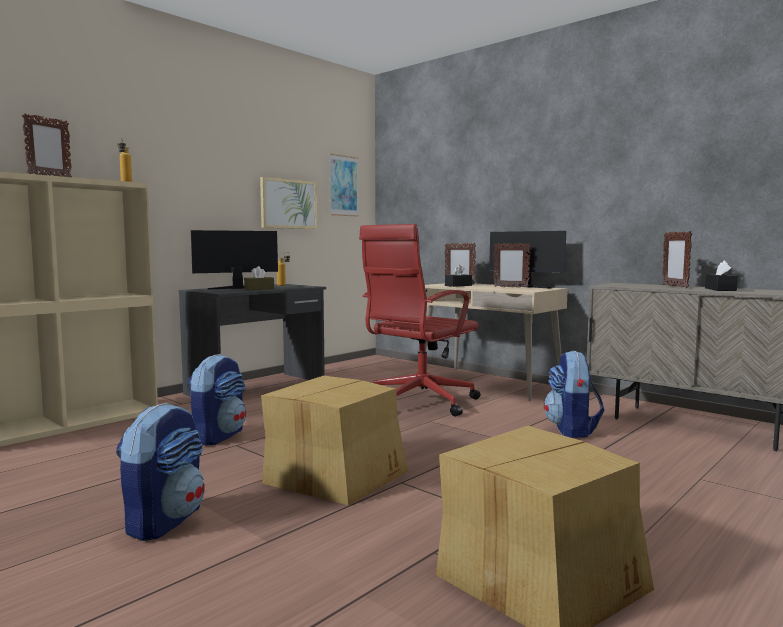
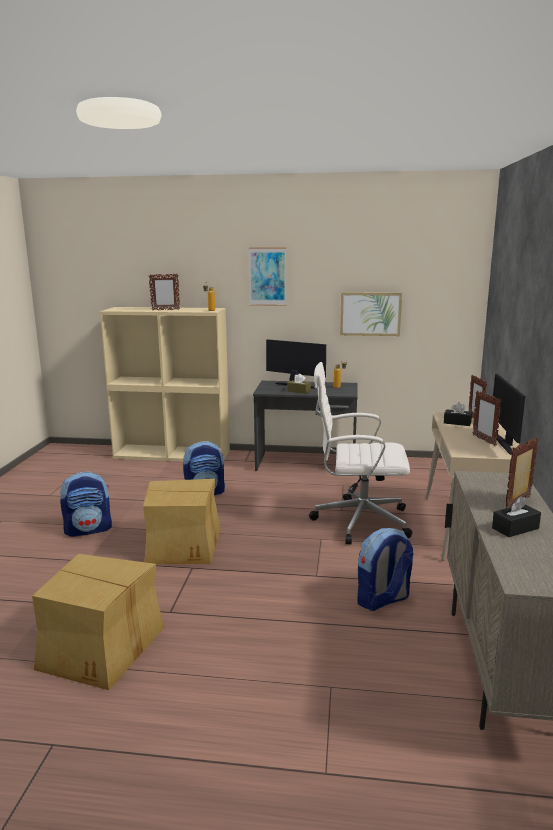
camera: 55 degrees right, 10 degrees up
(343, 185) = (440, 293): picture -> picture (267, 276)
(418, 403) = (358, 521): red office chair -> white office chair

